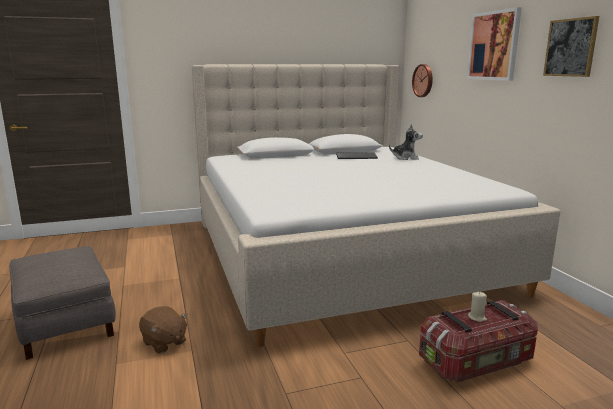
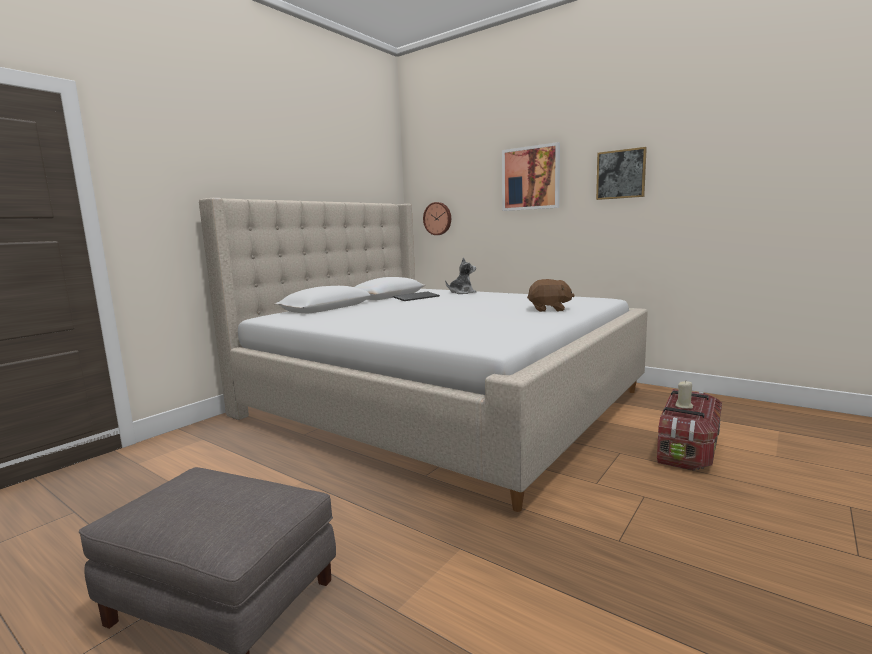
camera: 35 degrees left, 5 degrees down
(164, 342) = (413, 556): brown plush toy -> brown plush toy (549, 309)

